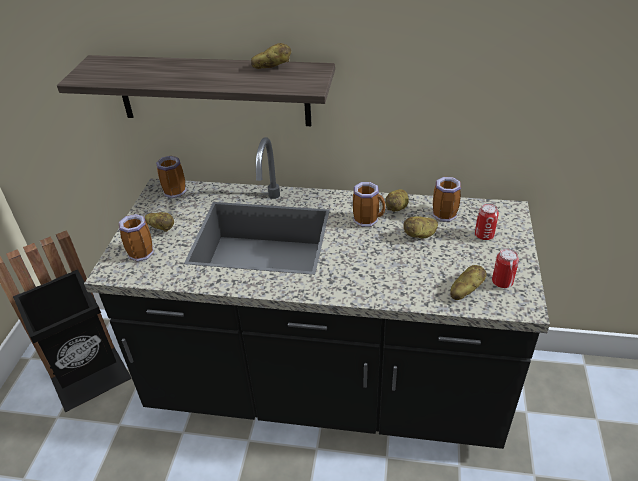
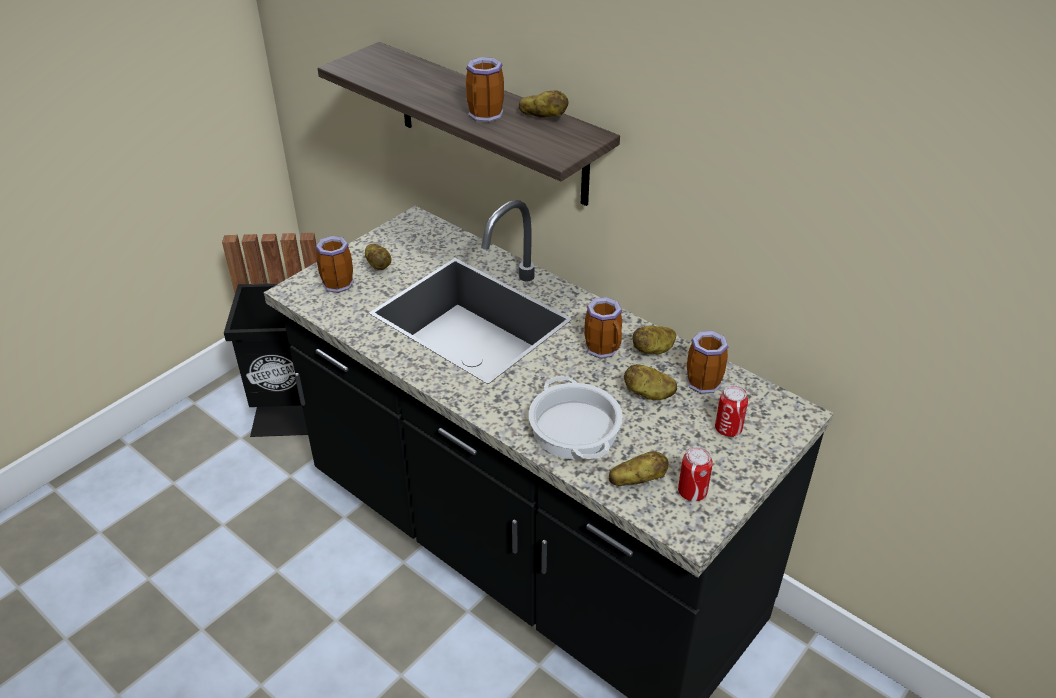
camera: 30 degrees right, 0 degrees up
(174, 190) = (427, 229): mug -> mug (486, 113)
(397, 277) = (573, 428): none -> cooking pot

